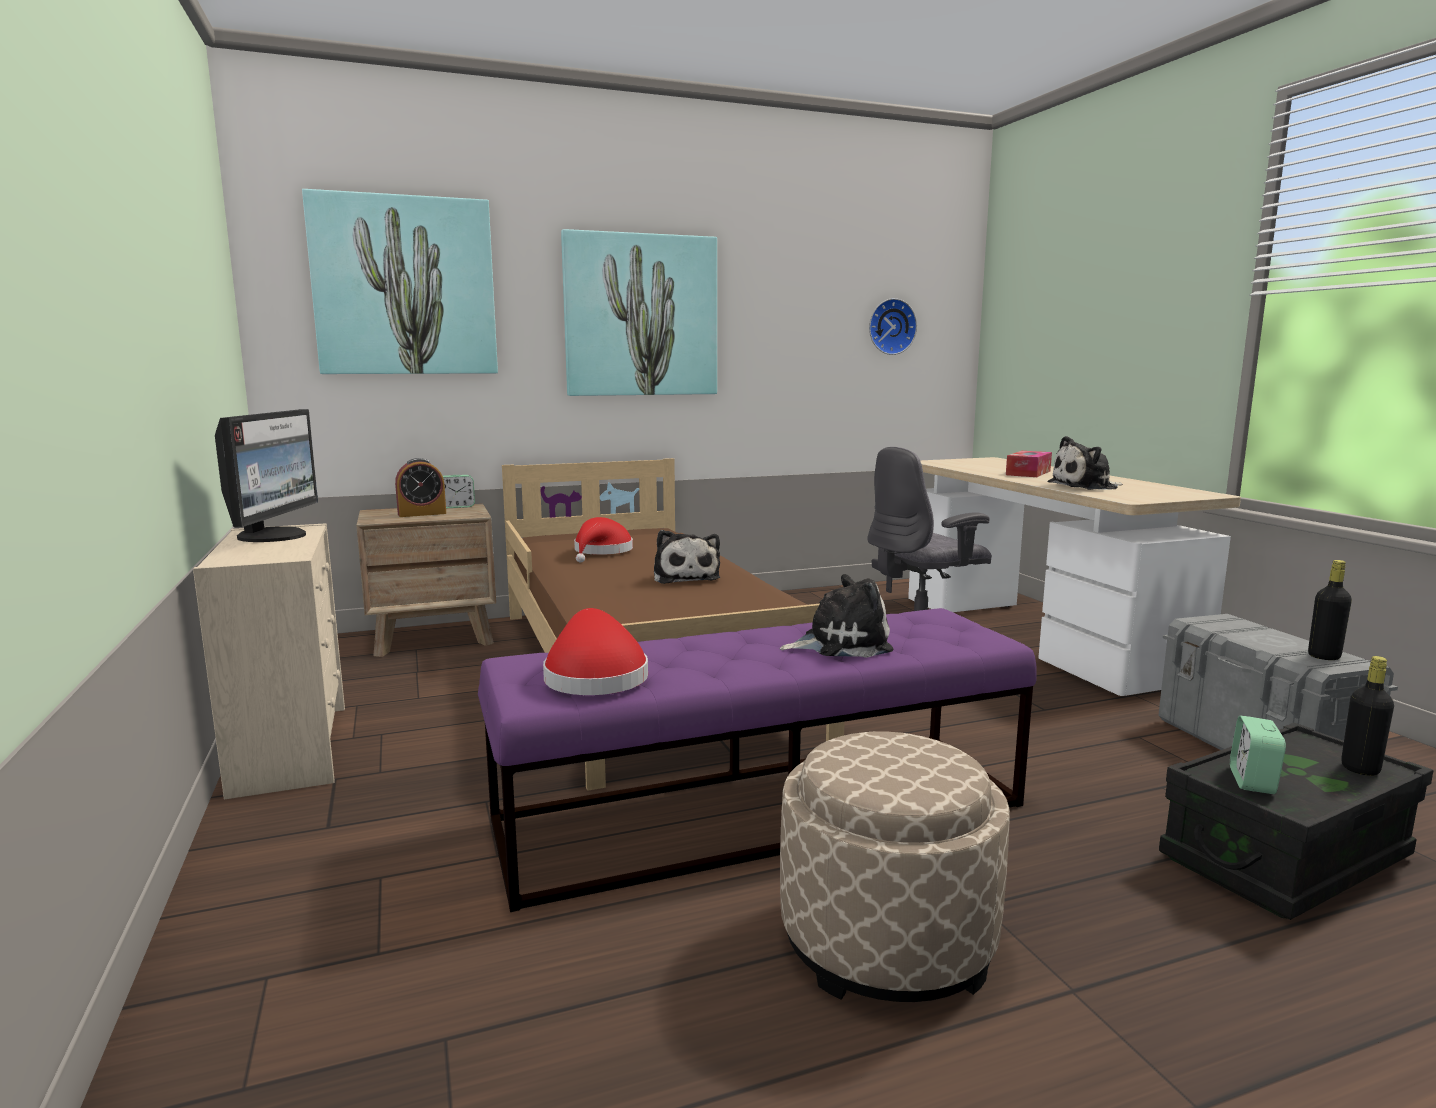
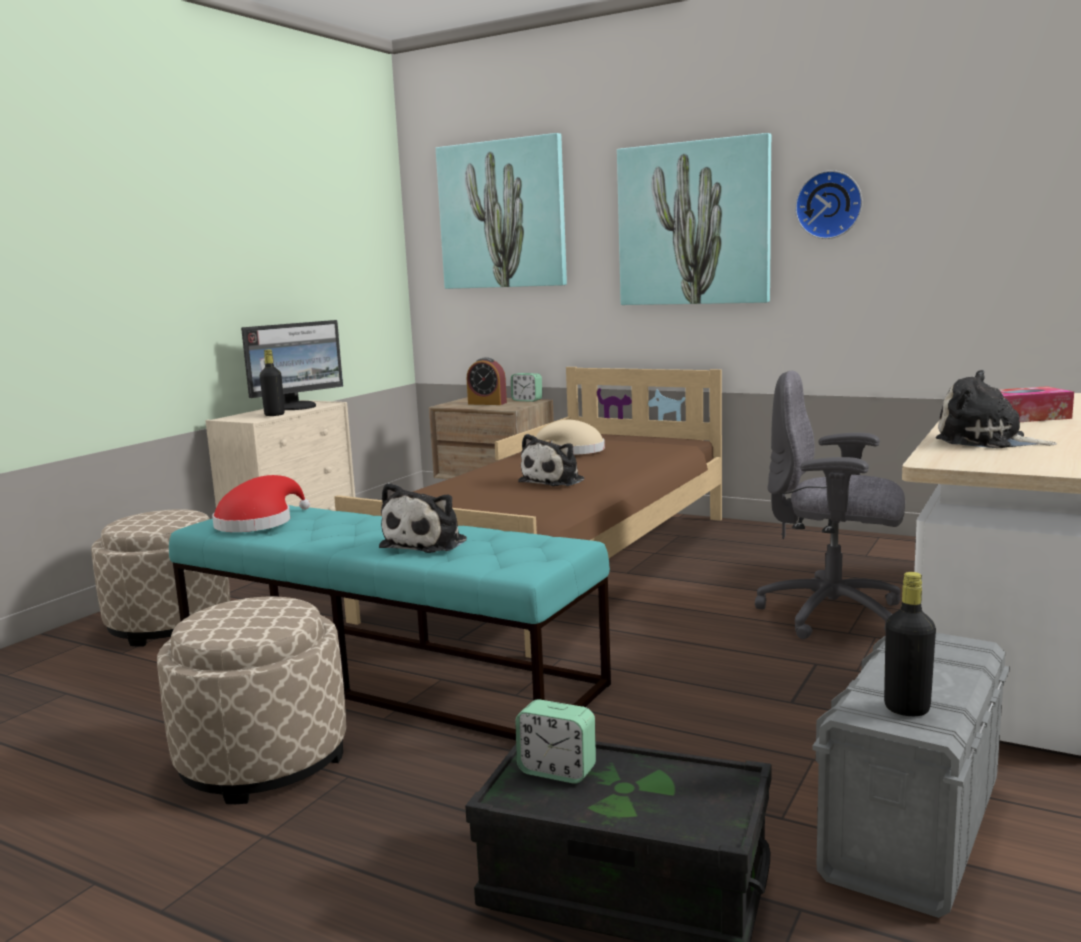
camera: 50 degrees right, 0 degrees up
(347, 889) = (169, 623): none -> beige ottoman
(601, 552) = (573, 452): red hat -> beige hat
(762, 812) = (388, 672): purple bench -> turquoise bench
(841, 643) = (428, 543): plush toy -> plush toy turned 75 degrees clockwise
(890, 327) = (1016, 212): wall clock -> wall clock (829, 205)
(1252, 781) = (557, 771): alarm clock -> alarm clock turned 135 degrees counterclockwise
(1360, 769) = (688, 817): black bottle -> black bottle (274, 415)

